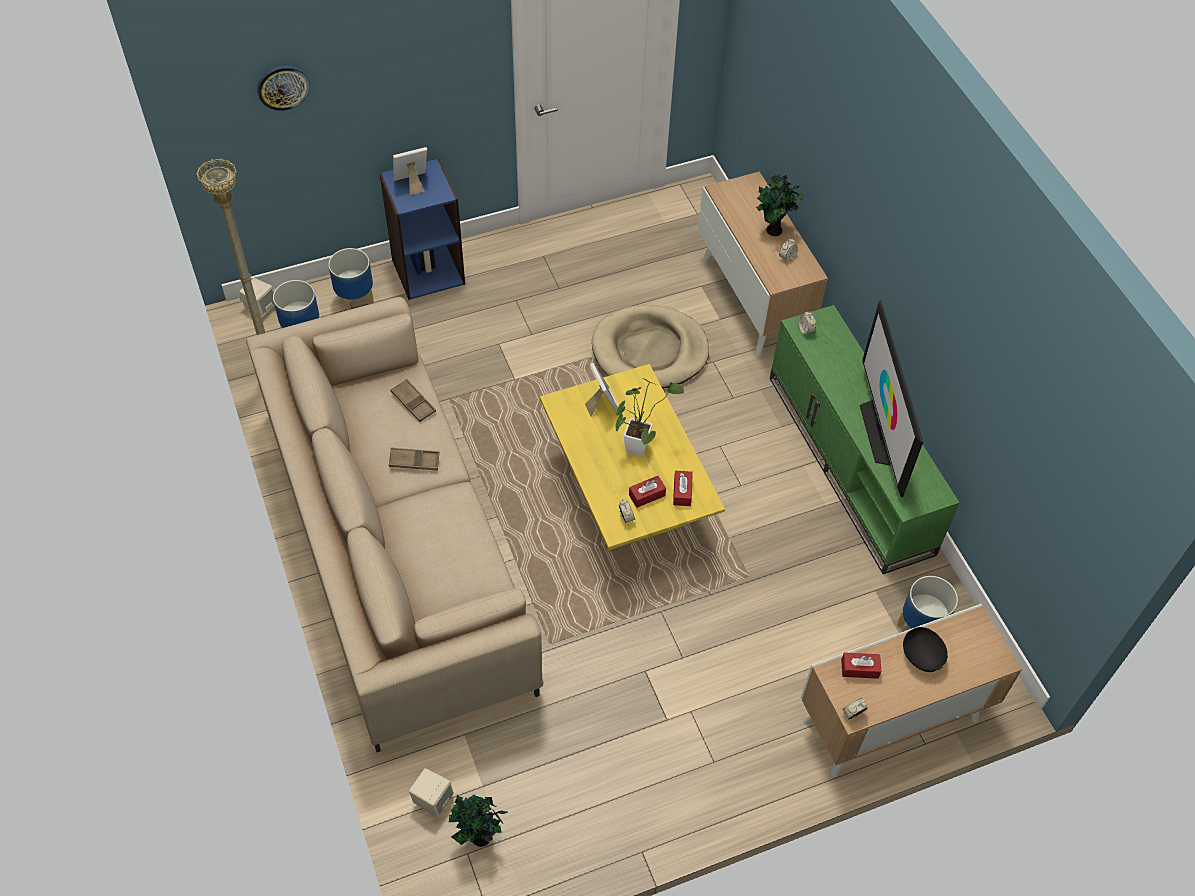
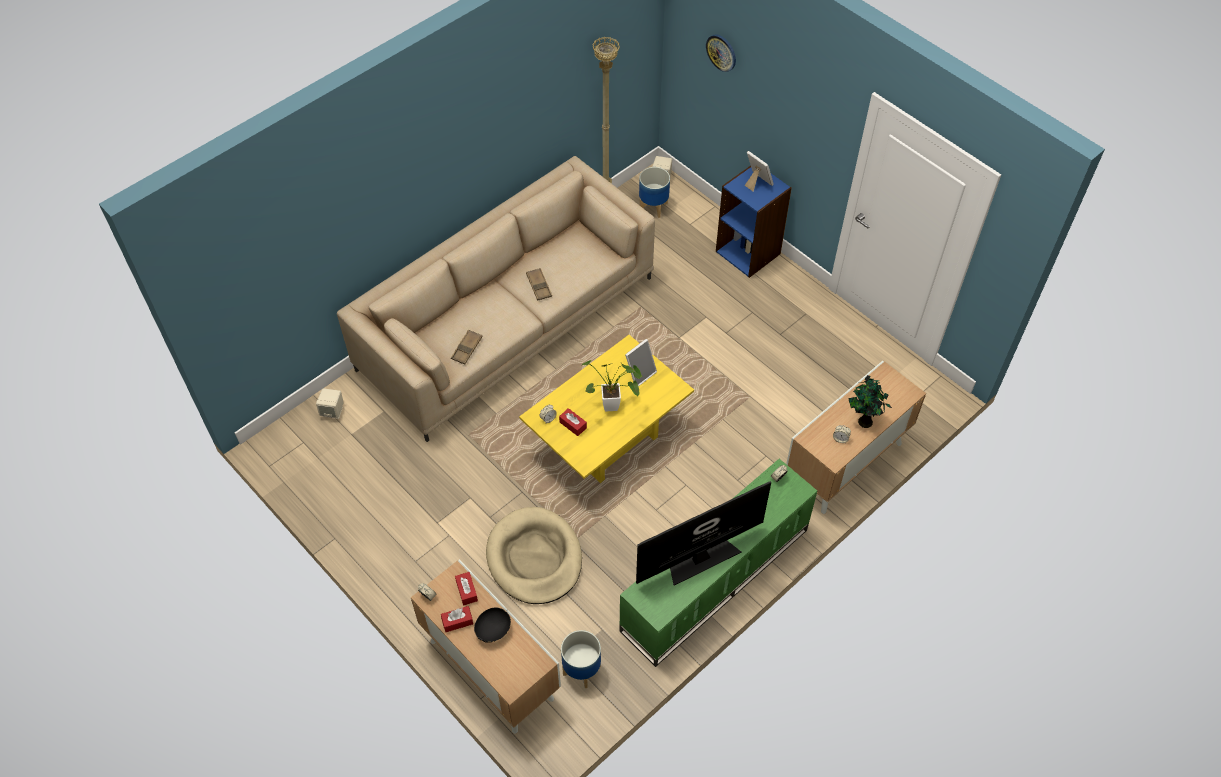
camera: 70 degrees right, 0 degrees up
(356, 301) = (697, 224): planter -> none
(413, 403) = (586, 267): brown tray -> brown tray (467, 349)
(479, 838) = (315, 445): potted plant -> none
(649, 351) = (752, 411): beige dog bed -> beige dog bed (534, 558)
(682, 492) = (586, 445): red tissue box -> red tissue box (457, 621)

